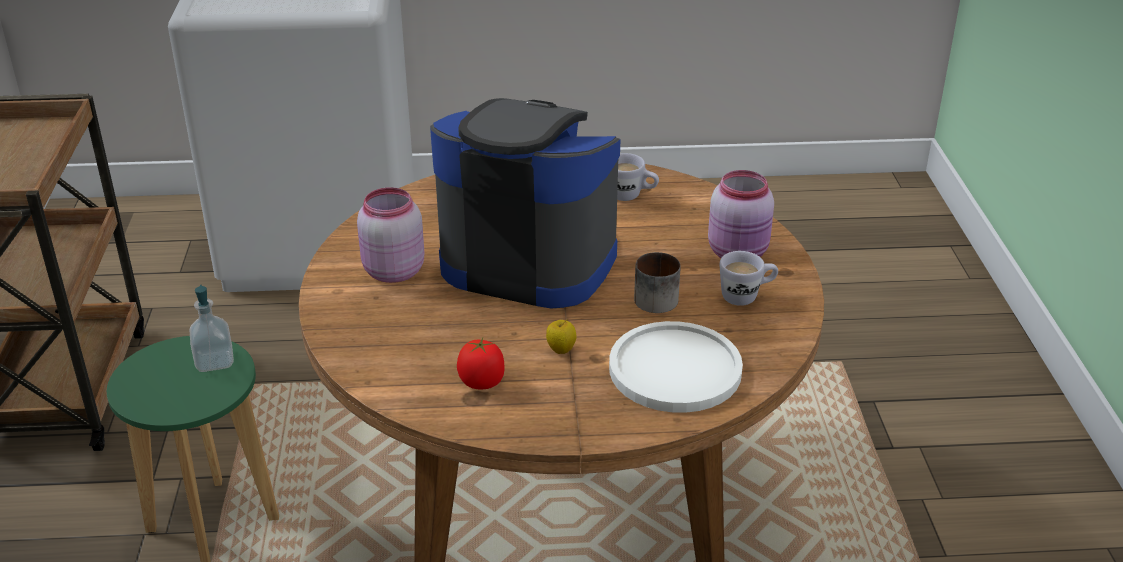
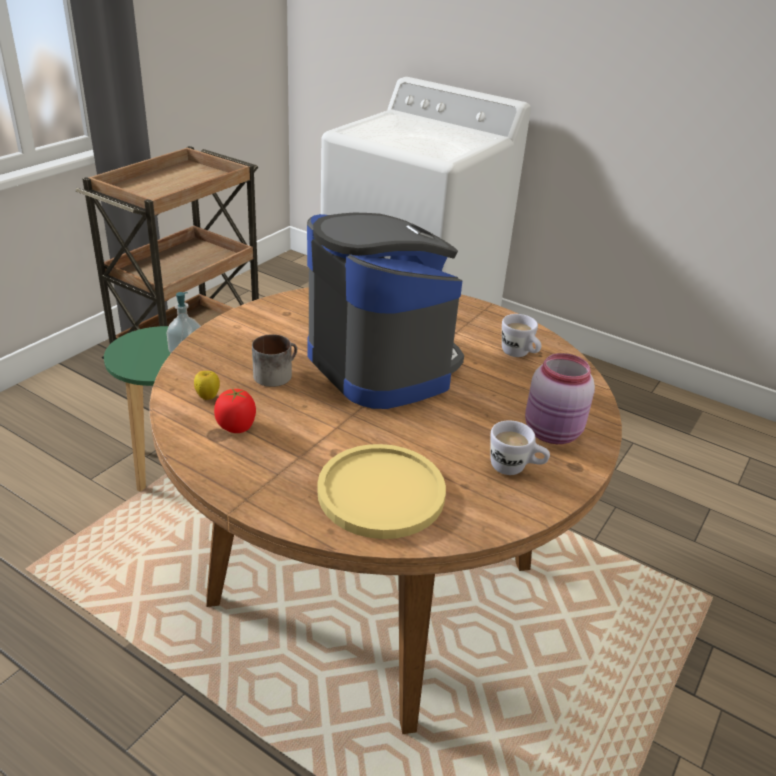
camera: 35 degrees right, 0 degrees up
(392, 271) = (285, 329): pink jar -> none
(561, 350) = (319, 434): apple -> apple (208, 397)
(654, 297) = (439, 431): mug -> mug (275, 373)
(675, 369) = (381, 492): white plate -> yellow plate

